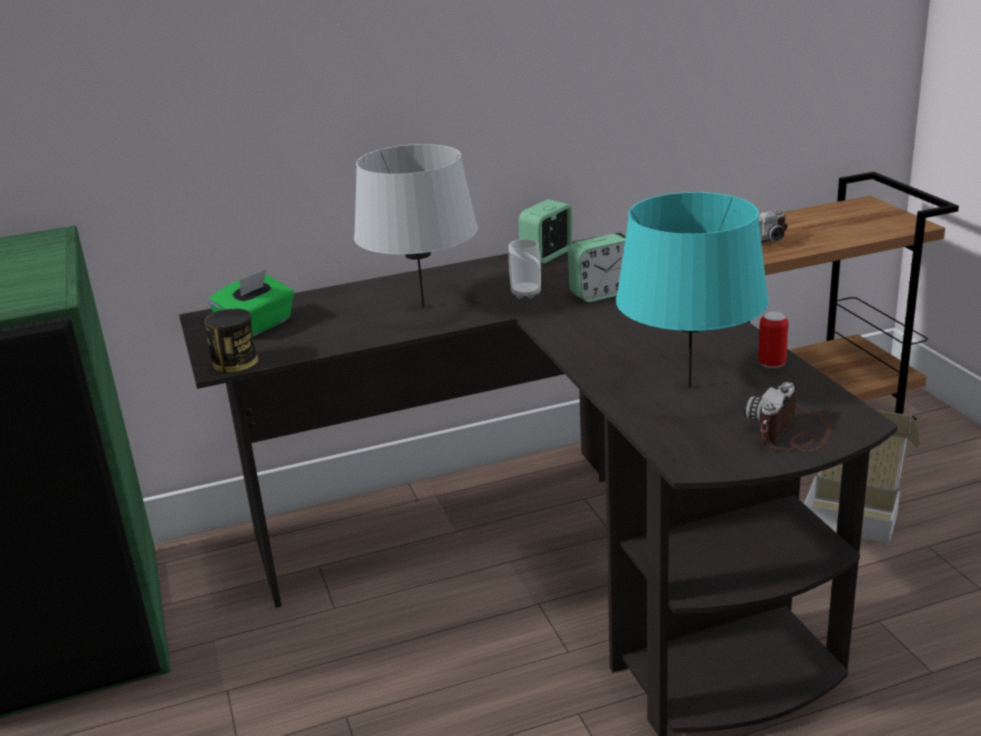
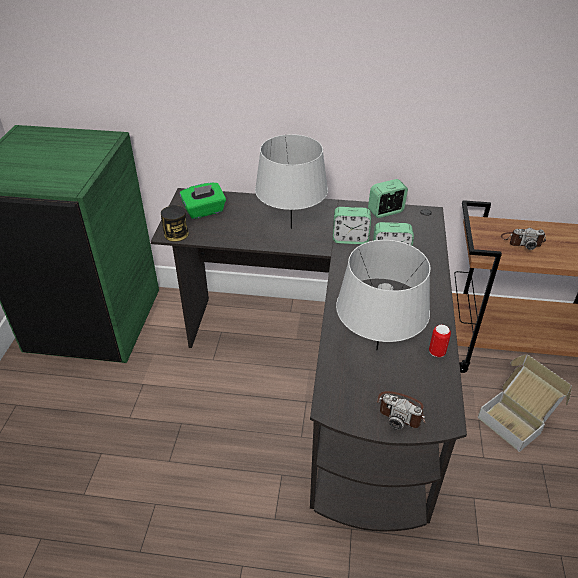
camera: 25 degrees right, 15 degrees up
(526, 294) = (350, 239): cup -> alarm clock
(689, 386) = (377, 349): turquoise table lamp -> grey table lamp
(791, 433) = (401, 411): camera -> camera turned 120 degrees counterclockwise

